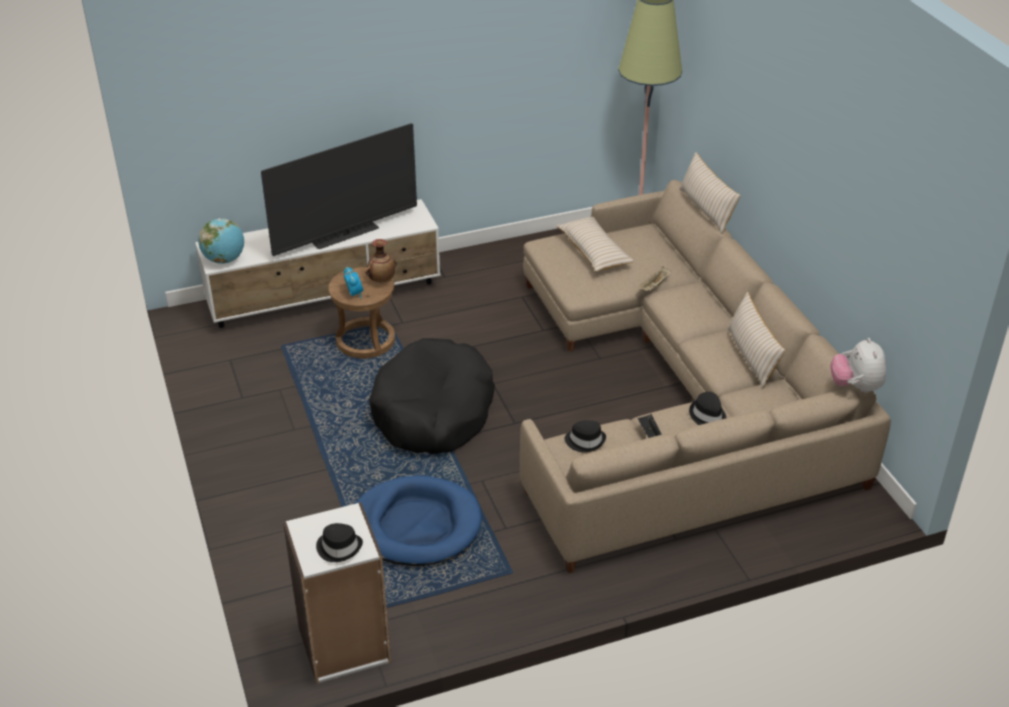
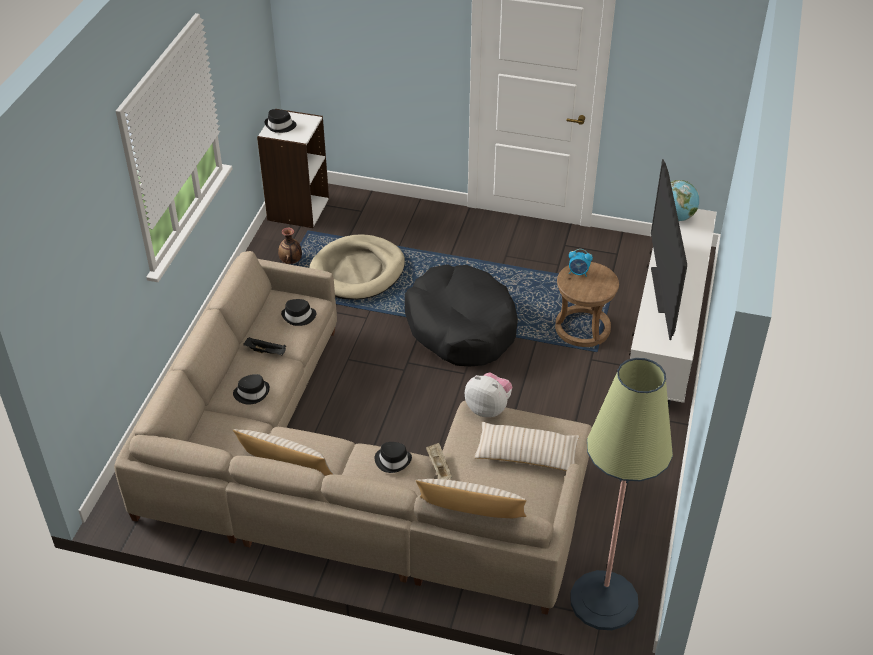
camera: 125 degrees right, 5 degrees up
(381, 280) = (585, 294): vase -> vase (291, 261)
(416, 525) = (357, 271): blue dog bed -> beige dog bed
(678, 307) = (393, 460): none -> black hat
(855, 387) = (148, 436): plush toy -> plush toy (488, 408)

